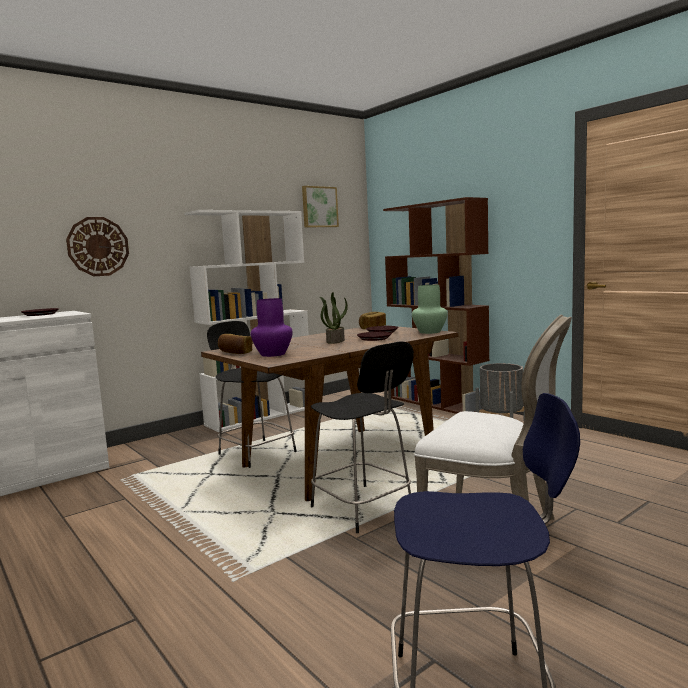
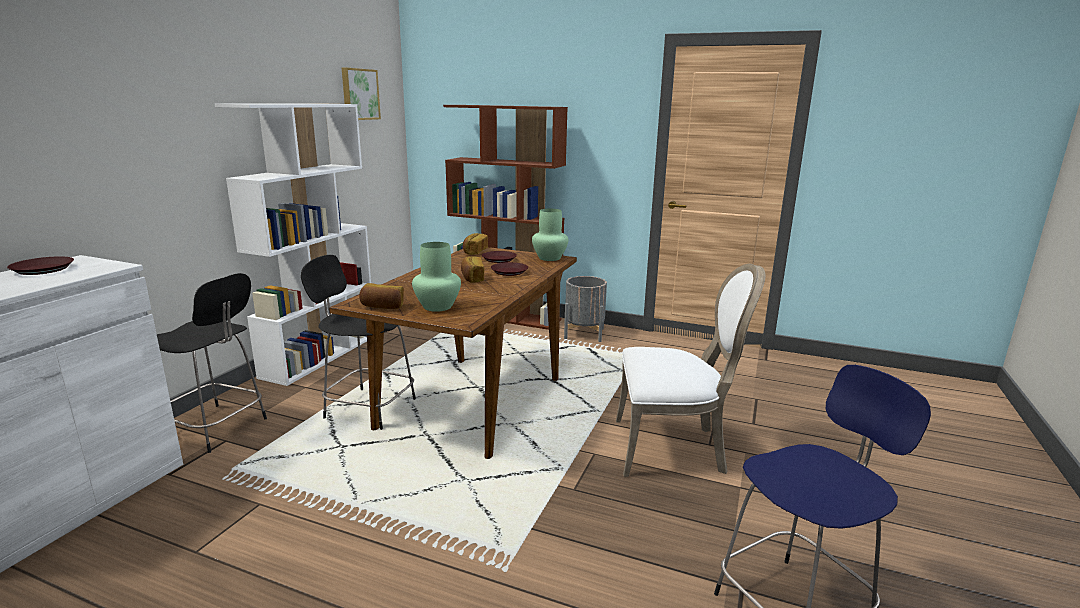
camera: 30 degrees left, 10 degrees up
(98, 246) = (101, 156): wall clock -> none
(272, 354) = (436, 306): purple vase -> green vase
(335, 341) = (472, 278): potted plant -> bread
(364, 509) = (551, 455): black stool -> black stool (216, 428)

